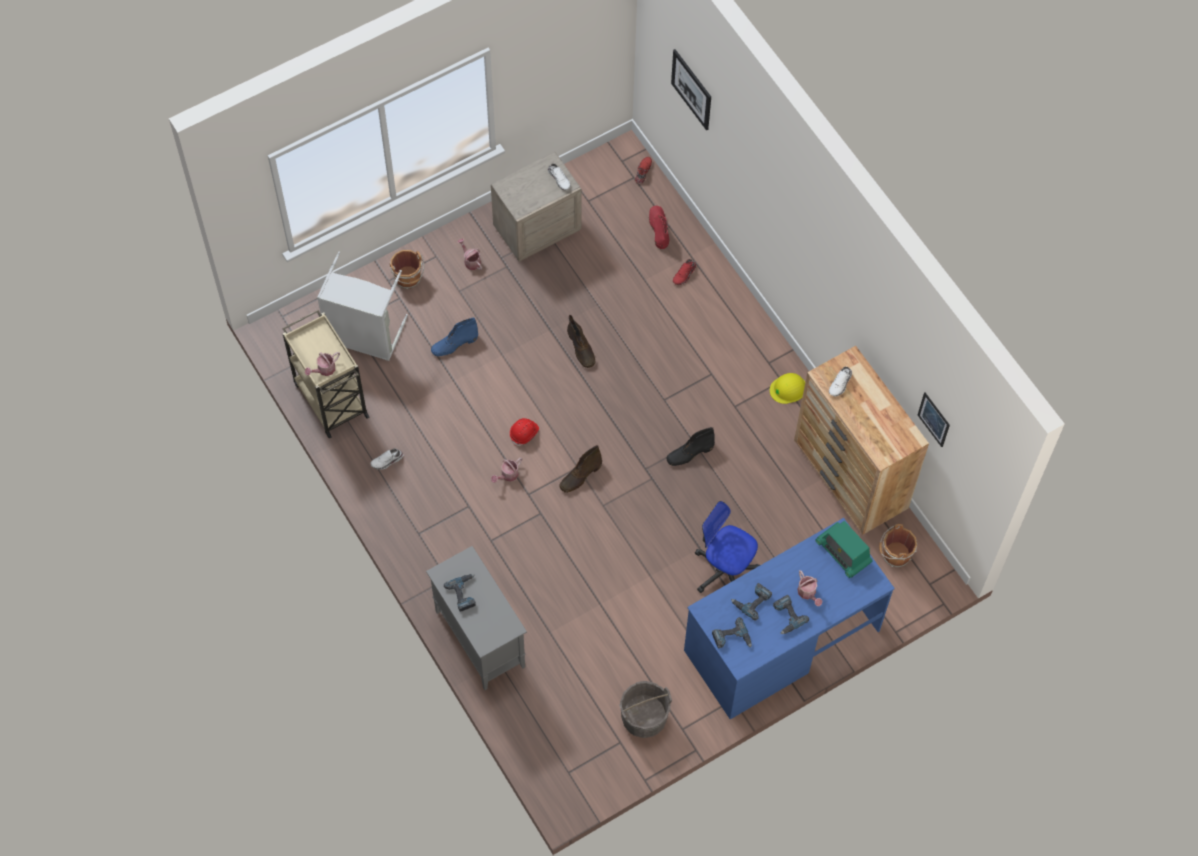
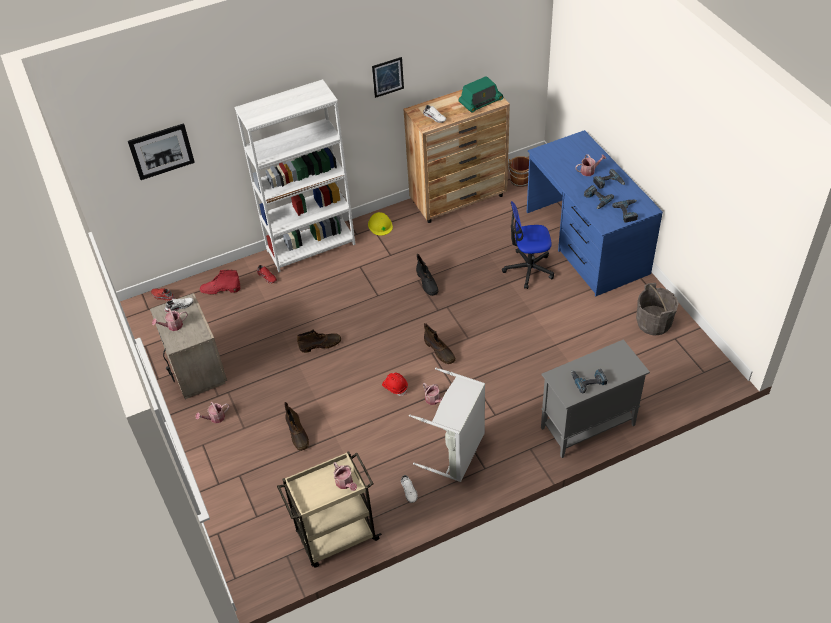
camera: 80 degrees left, 15 degrees down
(364, 336) = (274, 506): grey laundry basket -> grey laundry basket (456, 452)
(408, 278) = (220, 467): brown bucket -> none
(454, 344) = (298, 434): blue boot -> brown boot
(530, 179) = (172, 326): none -> watering can
(725, 570) = (528, 269): office chair -> office chair turned 45 degrees clockwise
(739, 315) = (311, 247): none -> white bookcase
(843, 552) = (556, 151): radio -> radio (480, 102)
(934, 419) = (482, 58): picture -> picture (388, 77)

